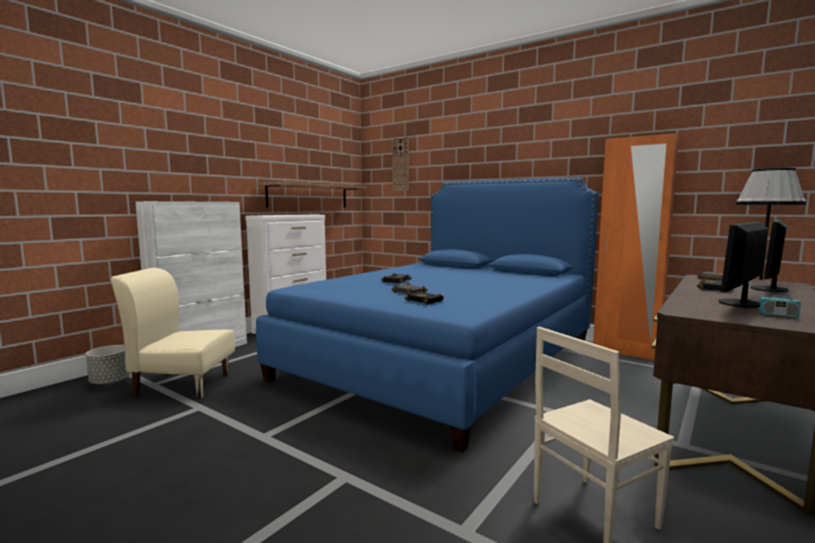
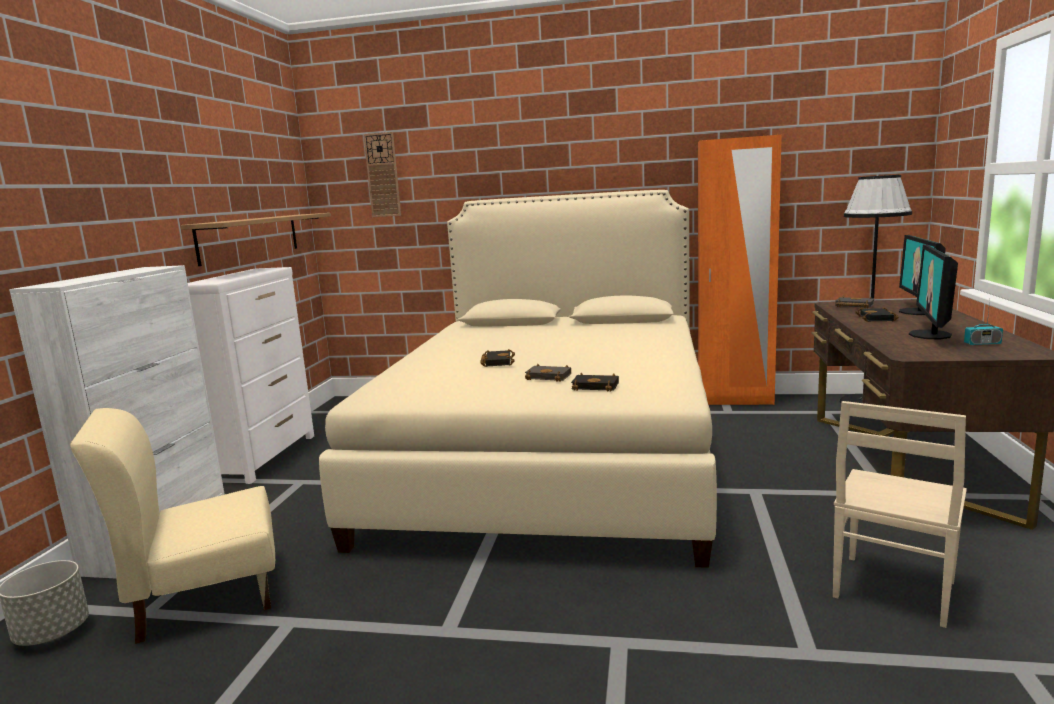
camera: 25 degrees left, 5 degrees up
(443, 359) = (550, 457): blue bed -> beige bed

